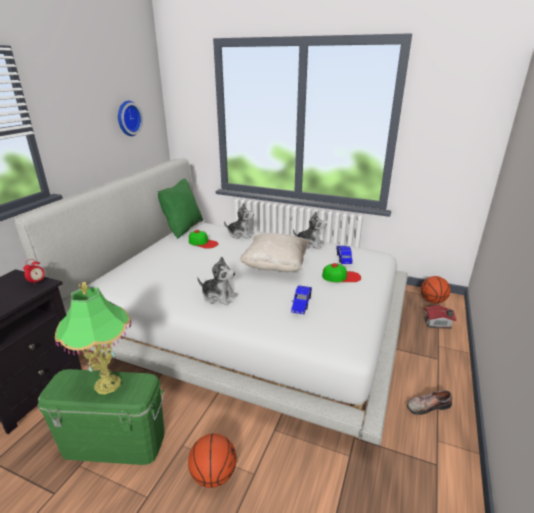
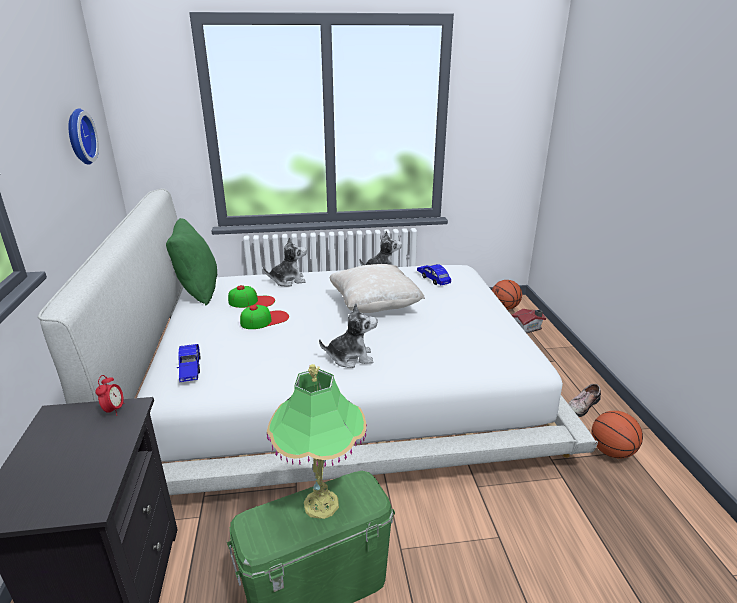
camera: 30 degrees left, 0 degrees up
(213, 475) = (462, 559): basketball -> basketball (611, 452)
(301, 304) = (447, 337): blue toy car -> blue toy car (190, 368)
(341, 276) = (453, 298): cap -> cap (264, 320)

